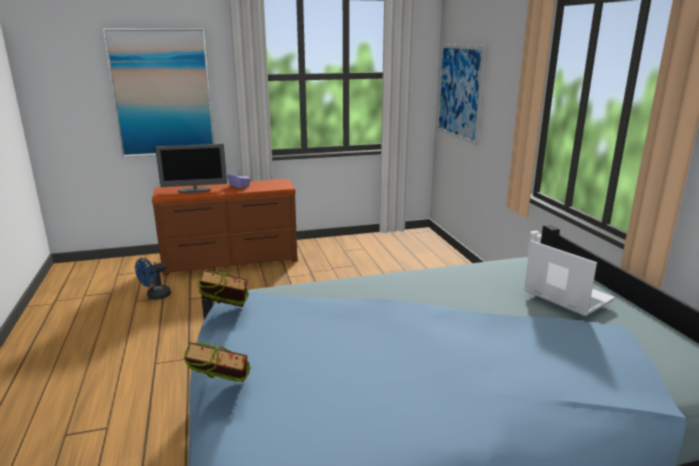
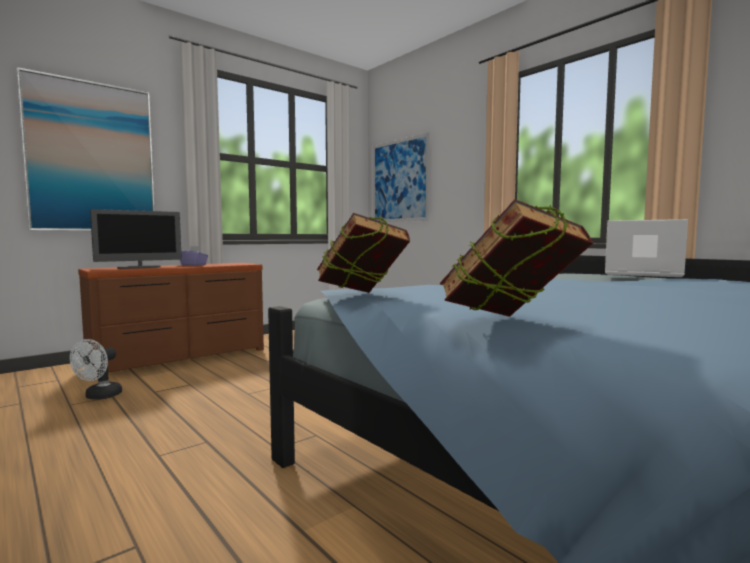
camera: 25 degrees left, 15 degrees down
(155, 296) = (99, 397): blue fan -> white fan

